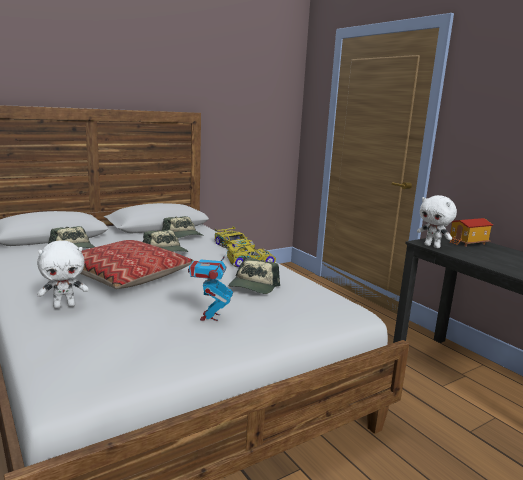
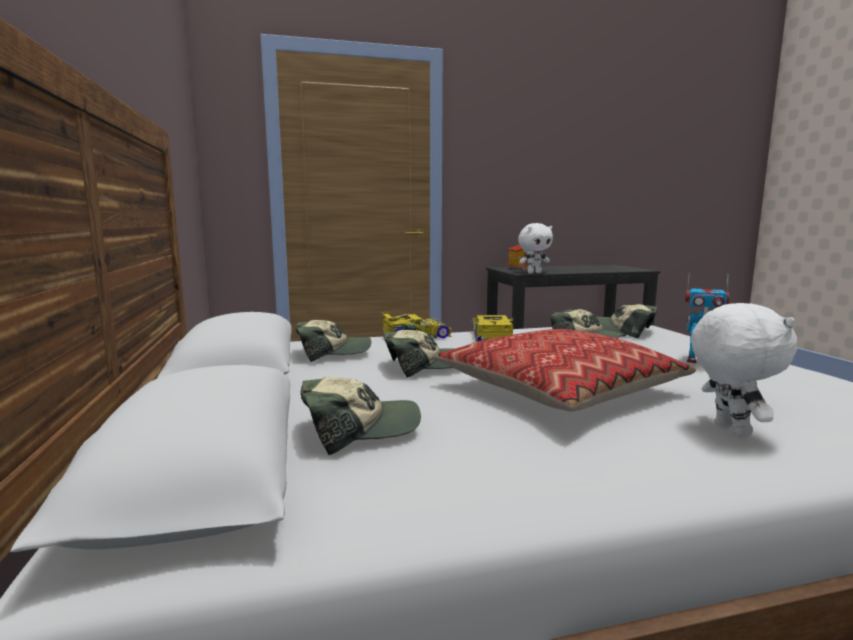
camera: 70 degrees left, 5 degrees down
(303, 299) = (622, 331): none -> cap

